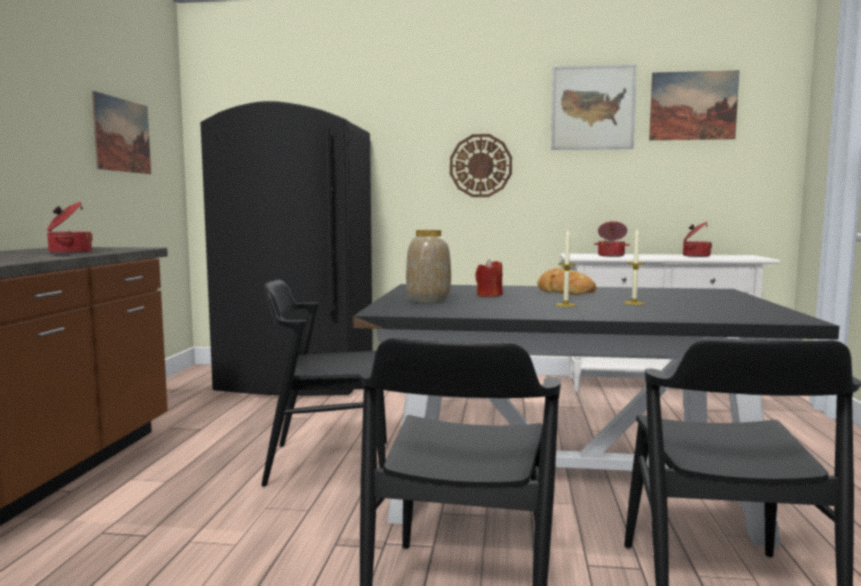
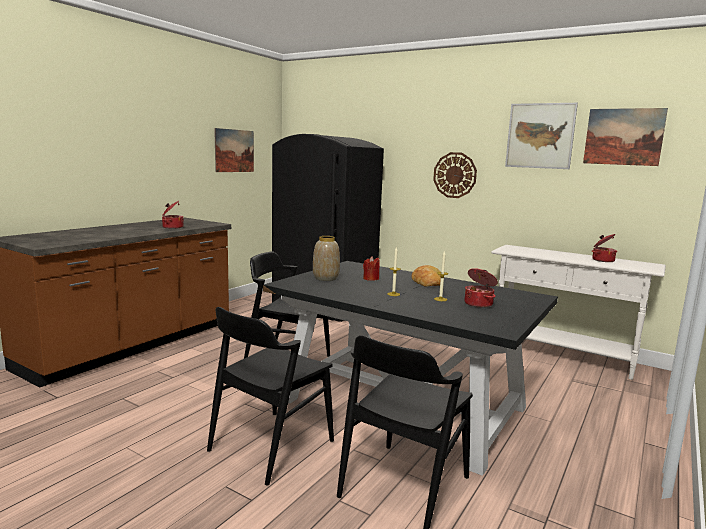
camera: 25 degrees right, 5 degrees up
(611, 255) = (533, 252): cooking pot -> cooking pot (479, 304)

